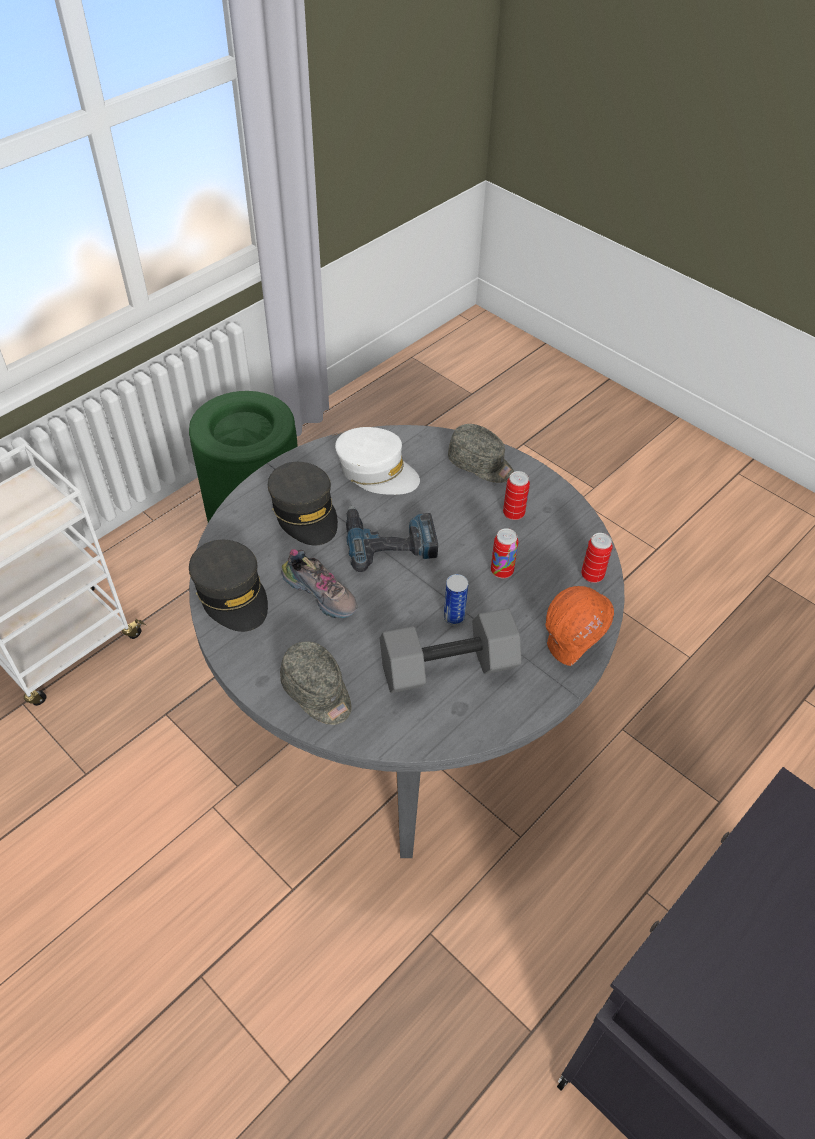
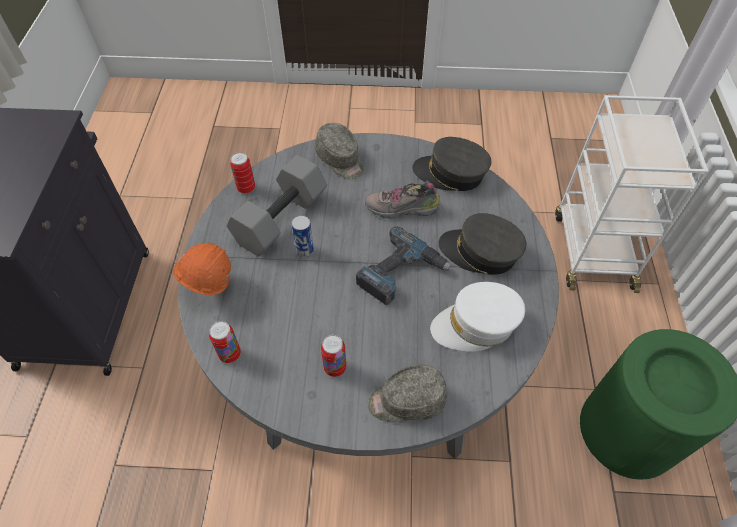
camera: 140 degrees right, 5 degrees up
(318, 692) = (340, 160): grey cap -> grey cap turned 135 degrees counterclockwise
(501, 571) = (301, 307): can -> can (246, 188)

